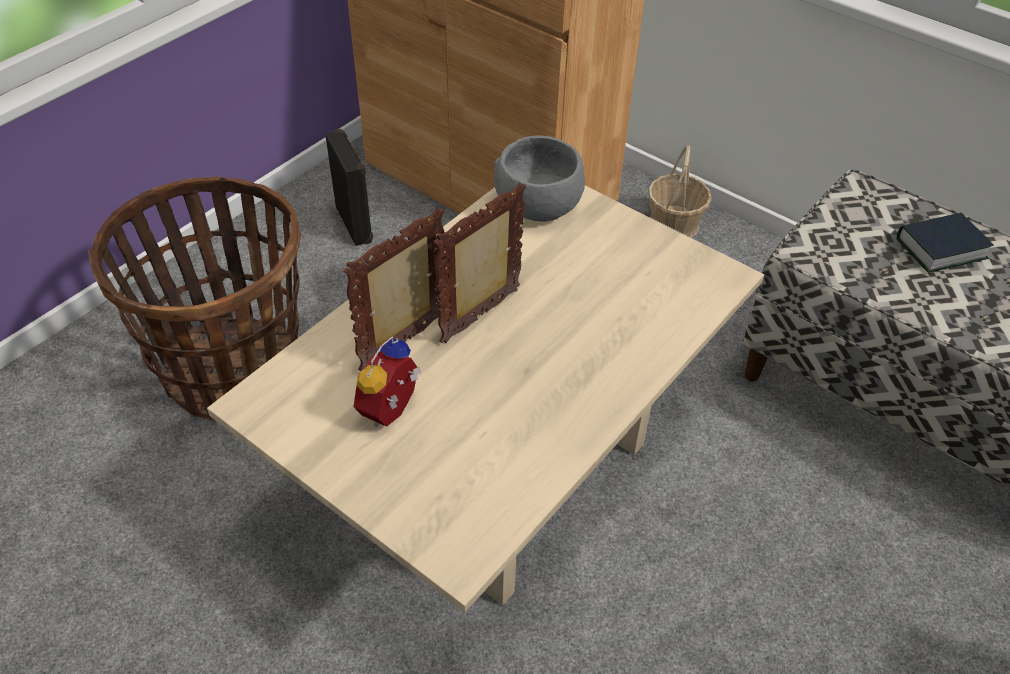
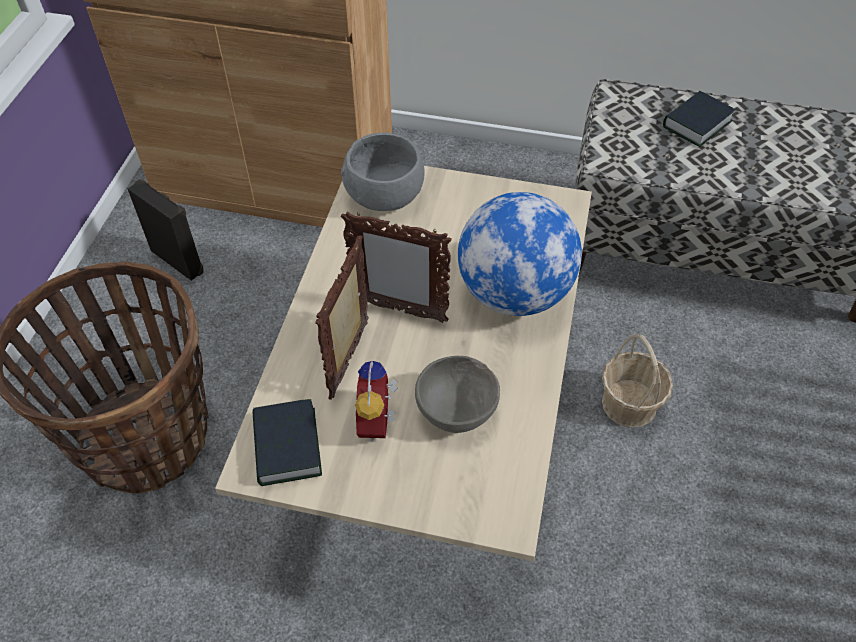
camera: 25 degrees left, 5 degrees up
(293, 398) = (287, 447): none -> book
(477, 434) = (457, 412): none -> grey bowl
(482, 316) = (399, 310): picture frame -> picture frame turned 90 degrees counterclockwise
(611, 343) = (514, 293): none -> globe
(674, 224) = (449, 165): basket -> basket (629, 403)

